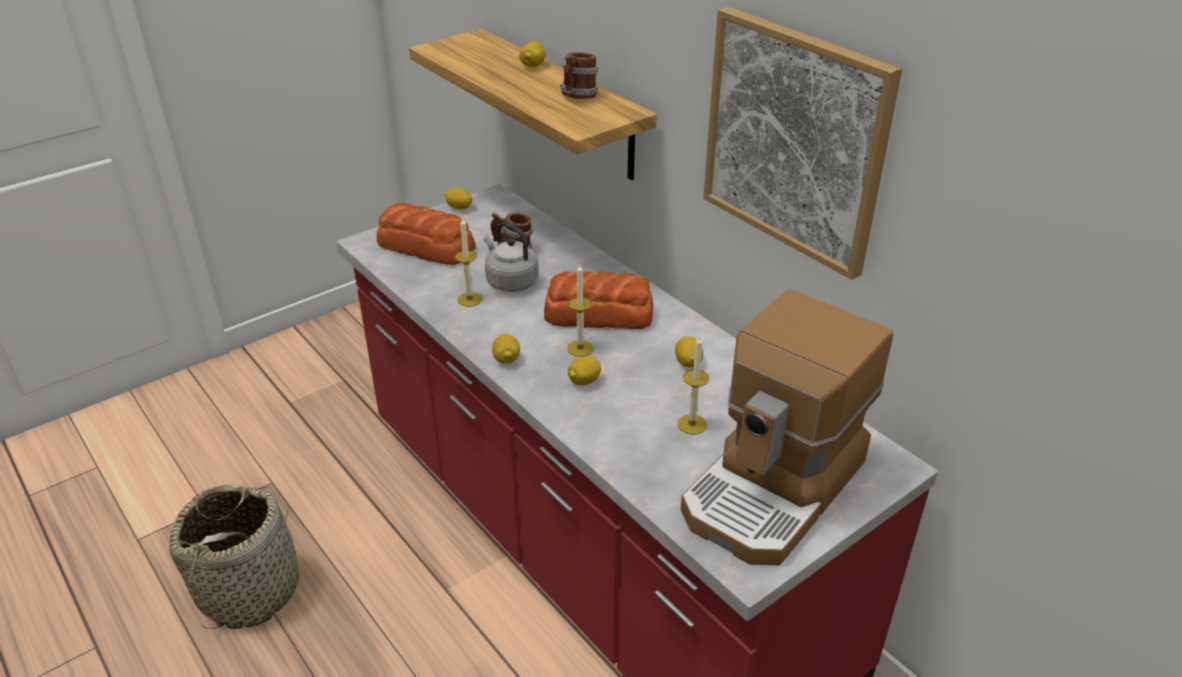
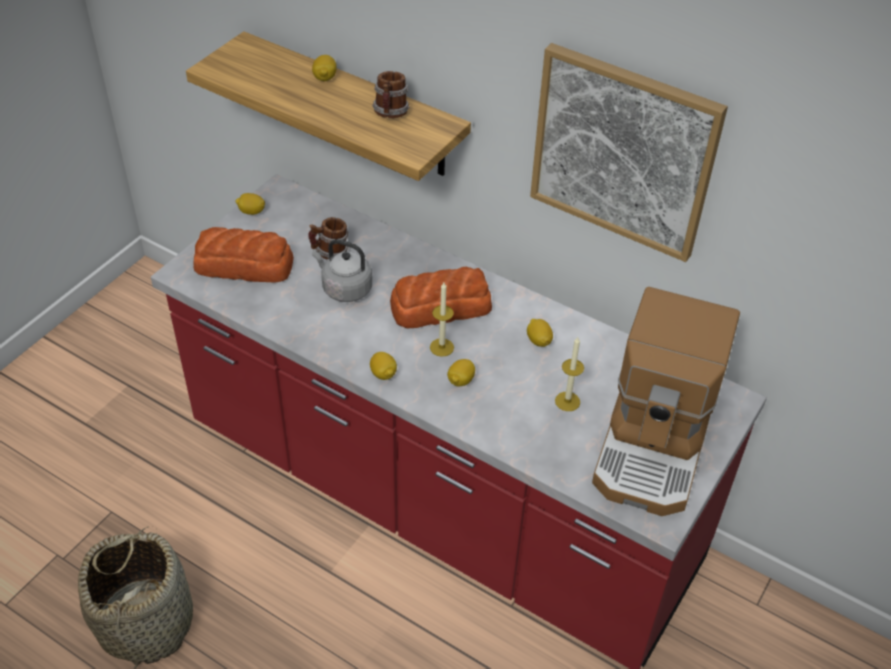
camera: 20 degrees left, 10 degrees up
(469, 299) = (317, 317): candle -> none

